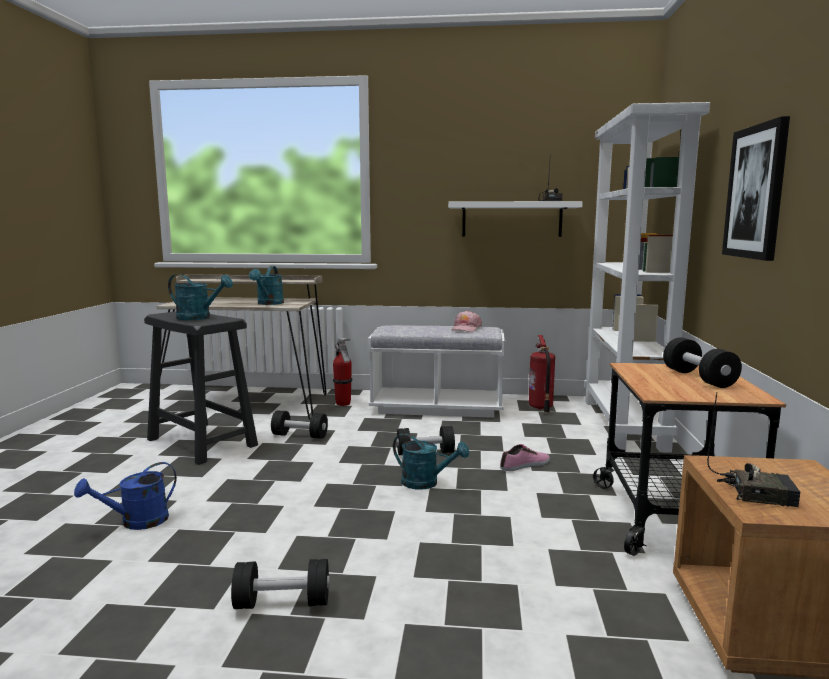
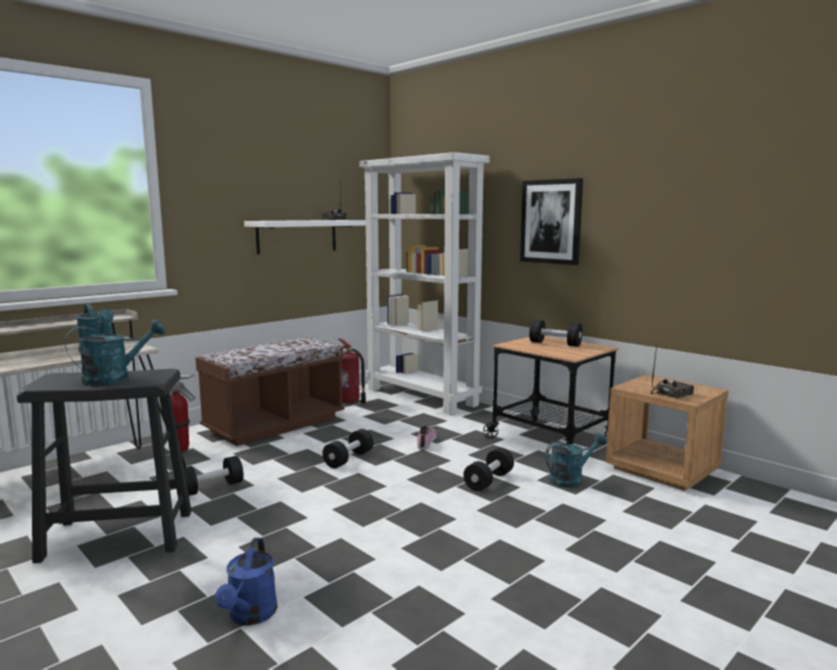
camera: 50 degrees left, 0 degrees up
(282, 603) = (492, 582): black dumbbell -> black dumbbell (489, 481)
(426, 483) = (398, 477): turquoise watering can -> turquoise watering can (570, 479)
(437, 407) = (275, 425): white bench -> brown bench
(465, 328) = (295, 343): pink cap -> none

